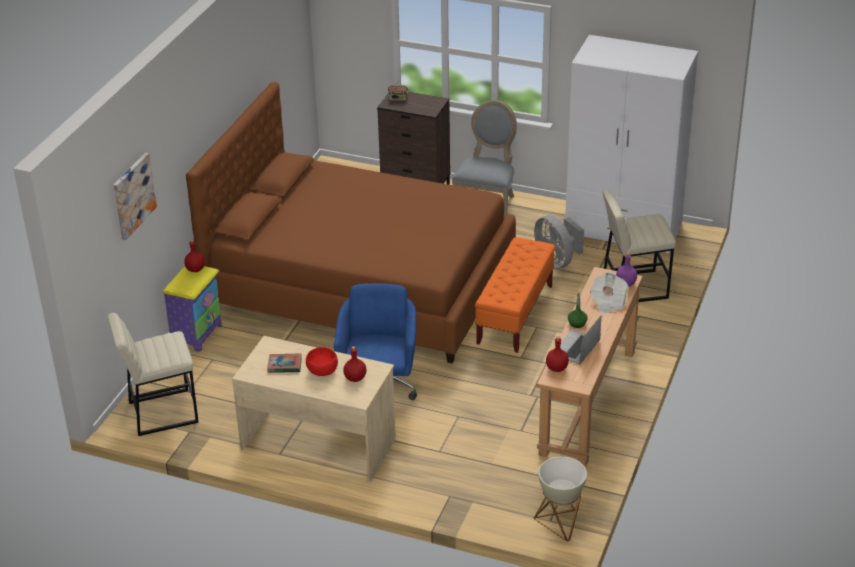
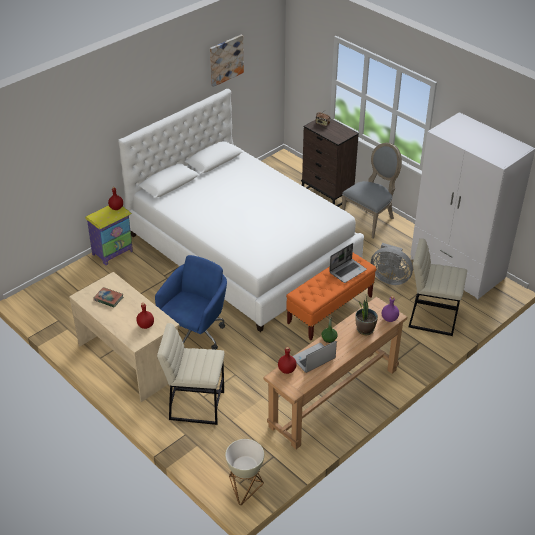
camera: 25 degrees right, 5 degrees up
(133, 195) = (59, 146): picture -> picture (226, 60)
(161, 413) = (51, 300): beige chair -> beige chair (195, 405)
(322, 371) = (129, 312): red bowl -> none
(360, 282) = (242, 249): brown bed -> white bed
(527, 257) = (347, 271): none -> laptop
(557, 261) = (389, 278): grey fan -> grey fan turned 60 degrees counterclockwise
(608, 302) = (365, 329): newspaper -> potted plant

